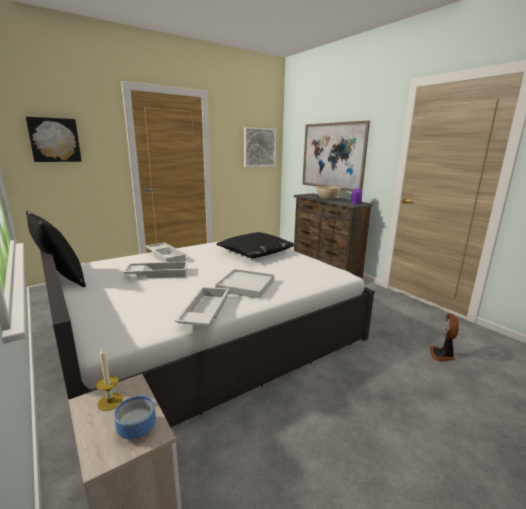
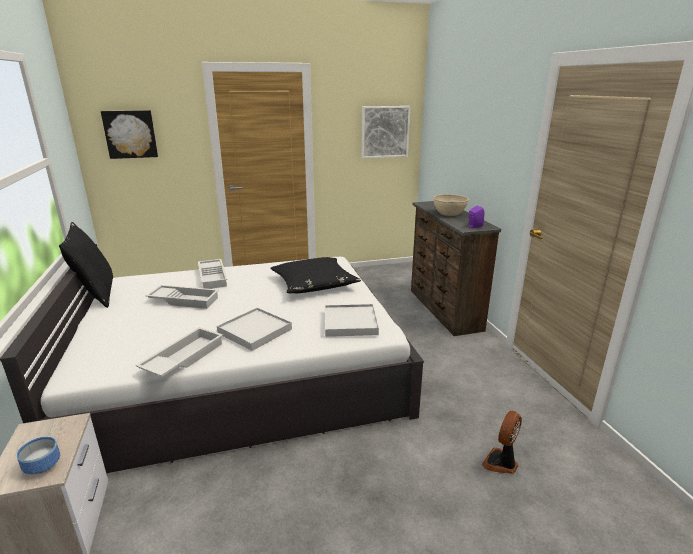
camera: 20 degrees right, 5 degrees up
(110, 401) = (45, 434): candle -> none
(313, 271) = (350, 323): none -> white tray
(332, 156) = (467, 152): picture -> none

